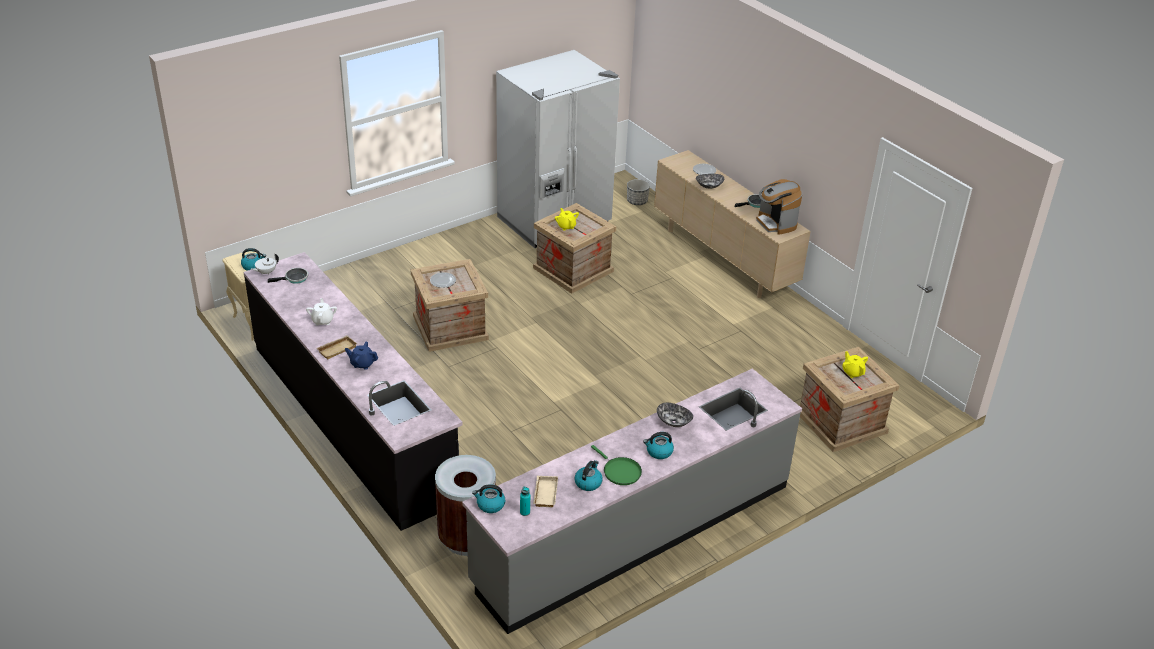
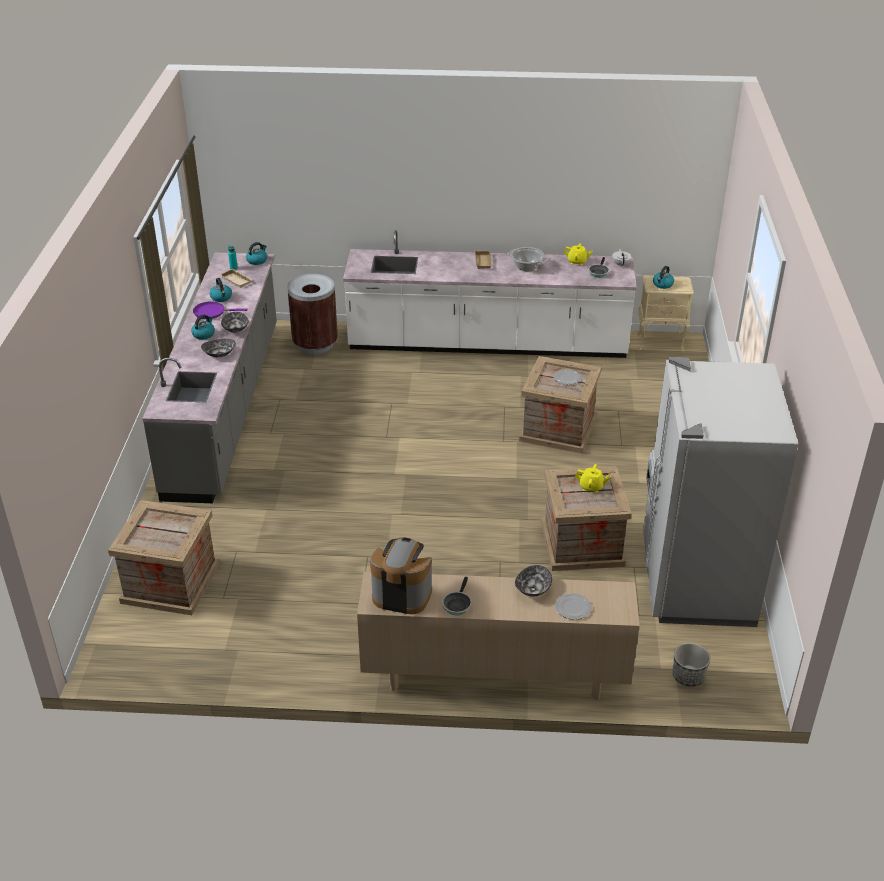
camera: 130 degrees right, 0 degrees up
(322, 320) = (526, 267): white teapot -> cooking pot
(353, 420) = (487, 344): black counter -> white counter
(362, 364) = (454, 265): blue teapot -> none
(620, 471) = (211, 312): green frying pan -> purple frying pan
(627, 437) = (236, 329): none -> bowl
(852, 372) = (162, 536): yellow teapot -> yellow teapot (577, 262)

